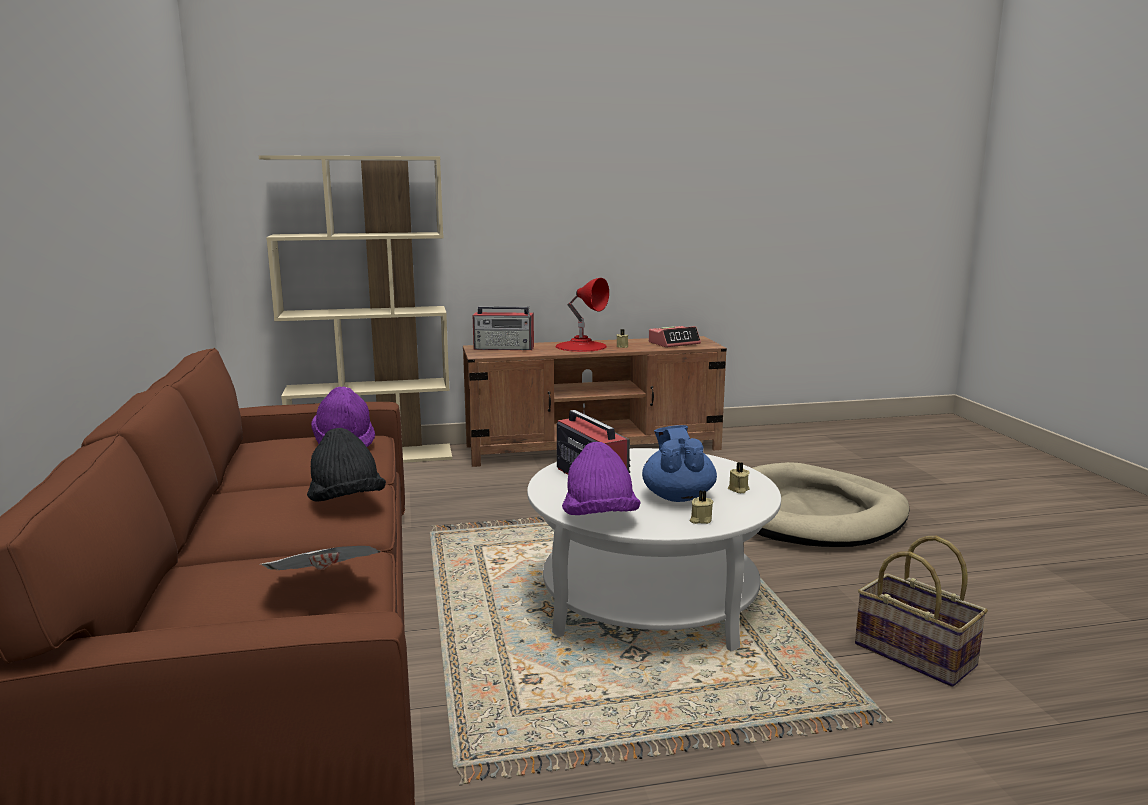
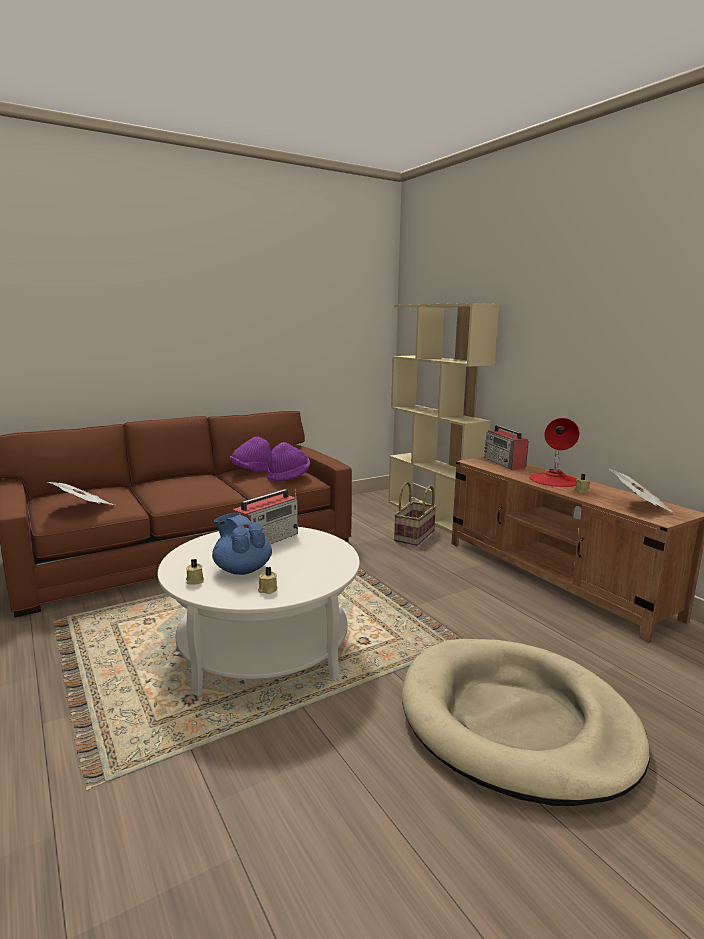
camera: 70 degrees right, 0 degrees up
(346, 502) = (193, 493): black hat -> none
(599, 518) = (192, 551): purple hat -> purple hat (252, 471)
(674, 343) = (638, 506): alarm clock -> newspaper
(677, 496) = (242, 569): blue teapot -> blue teapot turned 105 degrees counterclockwise
(916, 654) = (202, 811): basket -> basket (415, 536)

